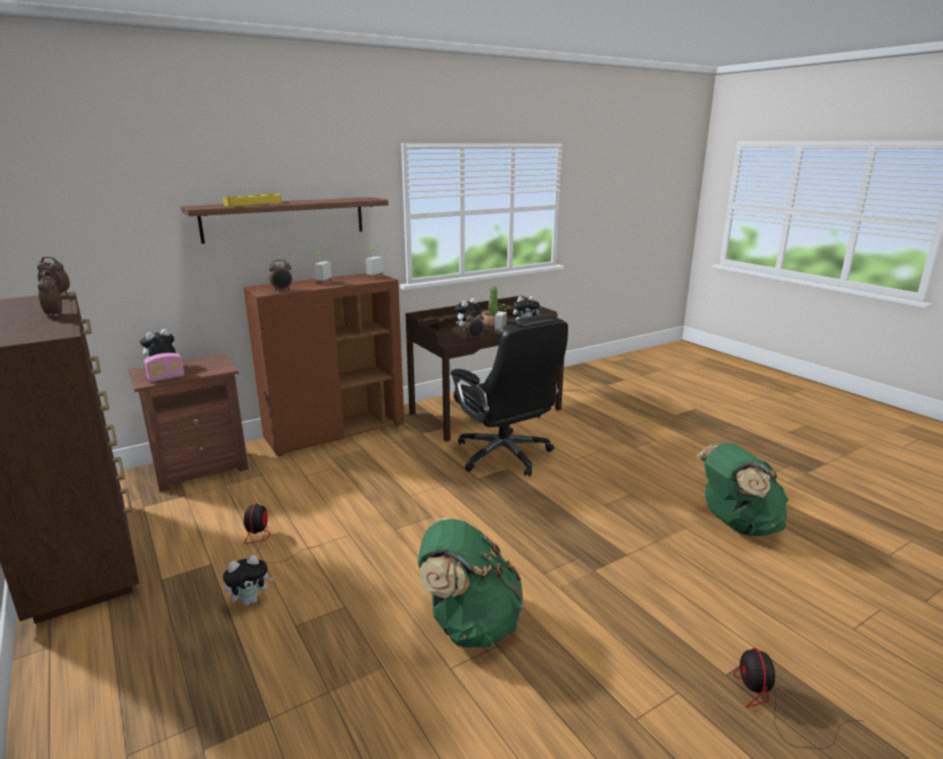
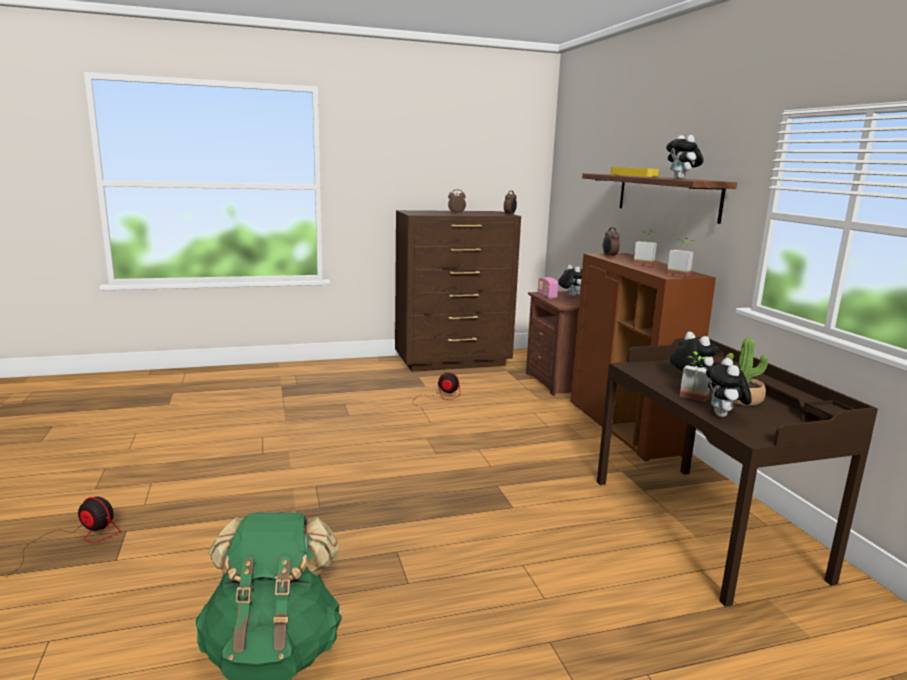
camera: 105 degrees right, 5 degrees down
(250, 600) = (378, 394): plush toy -> plush toy (681, 179)
(469, 624) = (291, 448): green backpack -> none
(474, 338) = (655, 380): alarm clock -> none
(505, 455) = (549, 513): black office chair -> none

